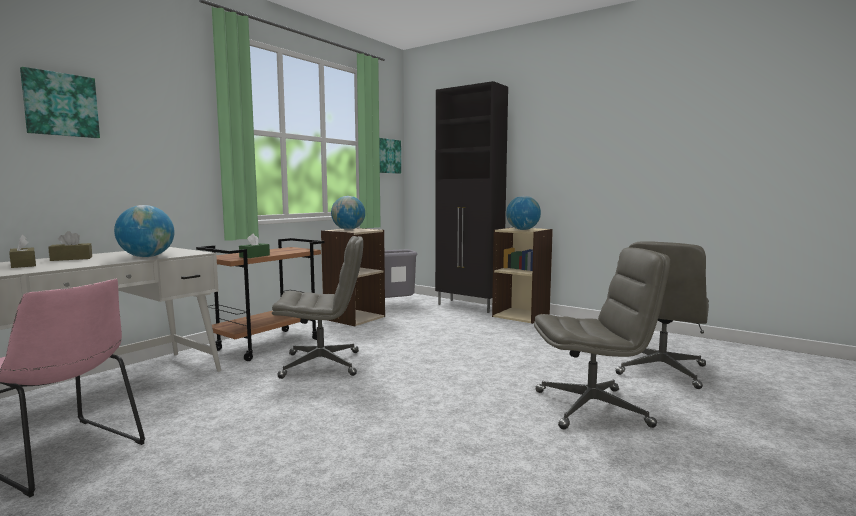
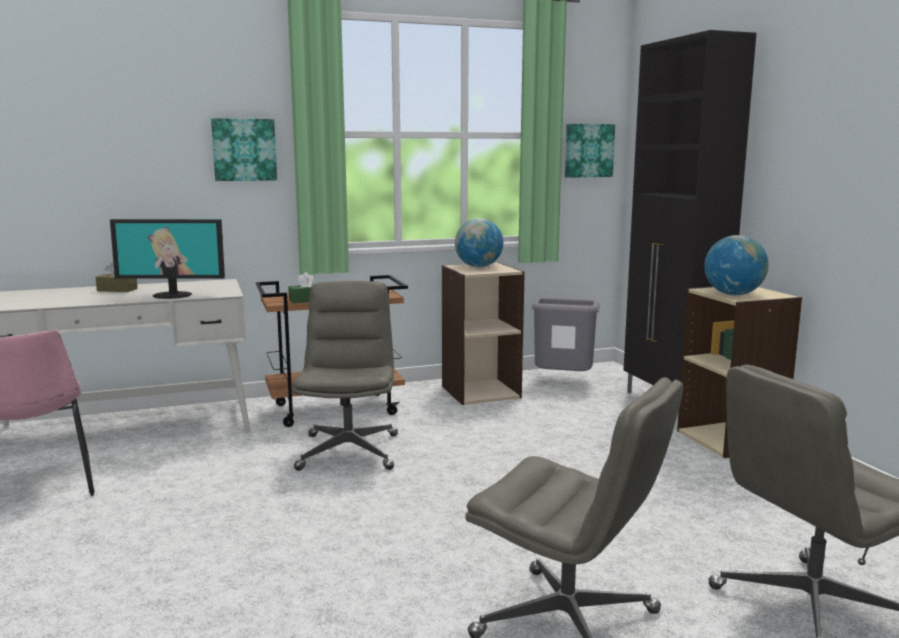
camera: 35 degrees right, 5 degrees up
(23, 265) = (68, 295): brown tissue box -> none
(60, 105) = (122, 126): picture -> picture (244, 149)
(147, 257) = (173, 295): globe -> monitor
(322, 364) = (348, 451): grey office chair -> grey office chair turned 120 degrees counterclockwise

